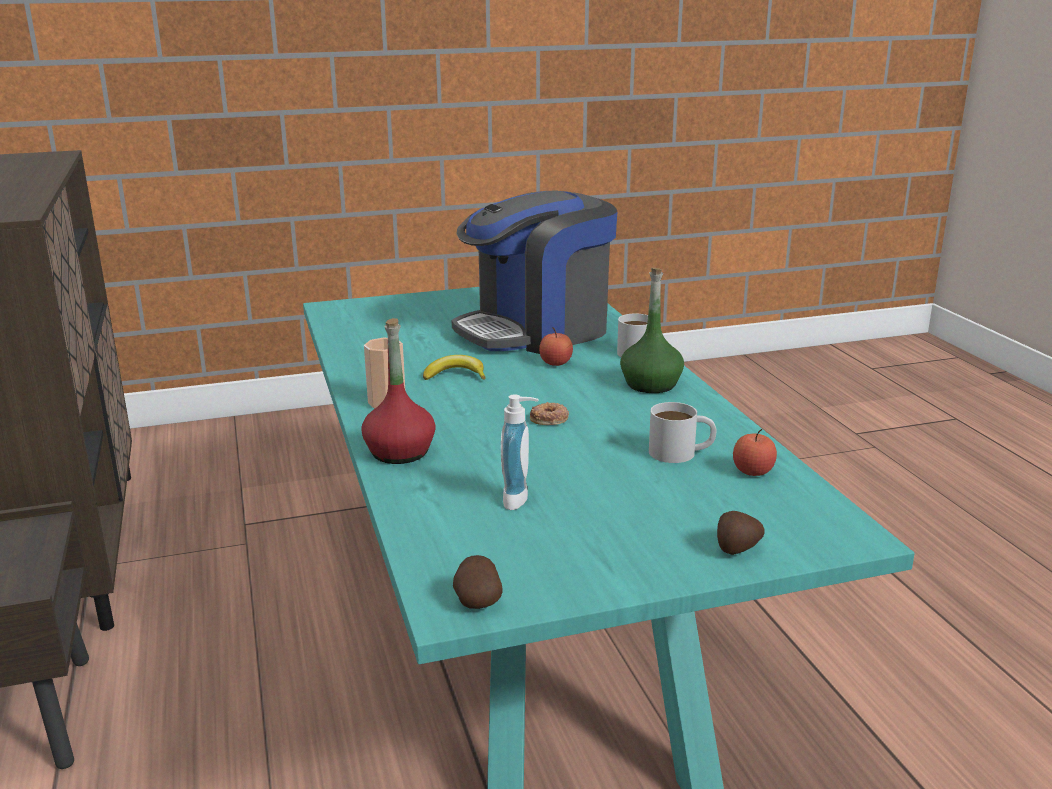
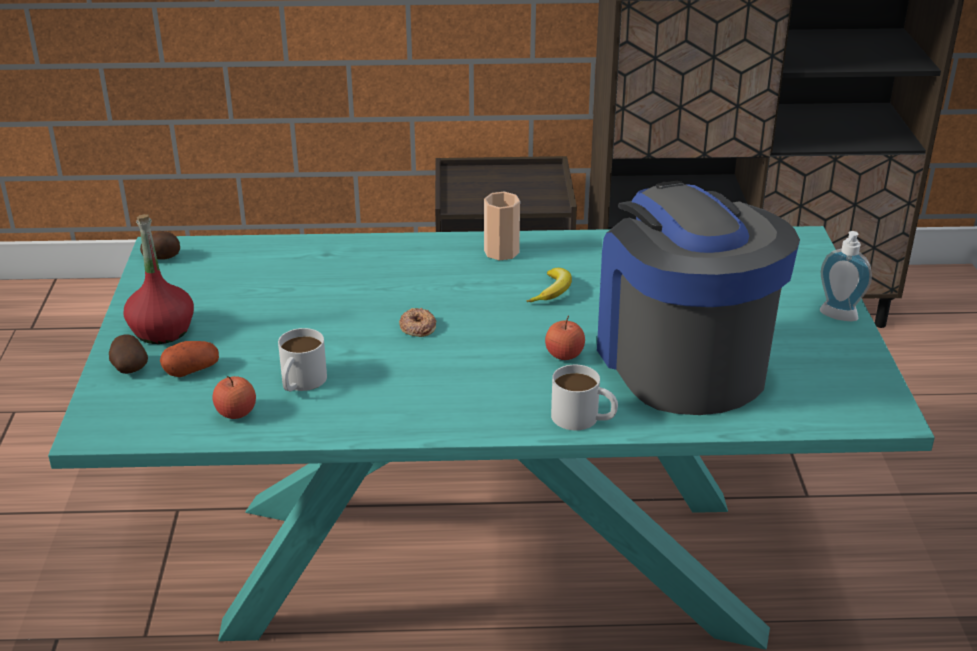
camera: 105 degrees right, 10 degrees up
(400, 452) = (393, 250): red bottle -> red bottle (162, 330)
(520, 500) = (275, 290): soap dispenser -> soap dispenser (837, 317)
(651, 384) = (472, 404): green bottle -> none
(708, 510) = (191, 370): none -> potato

